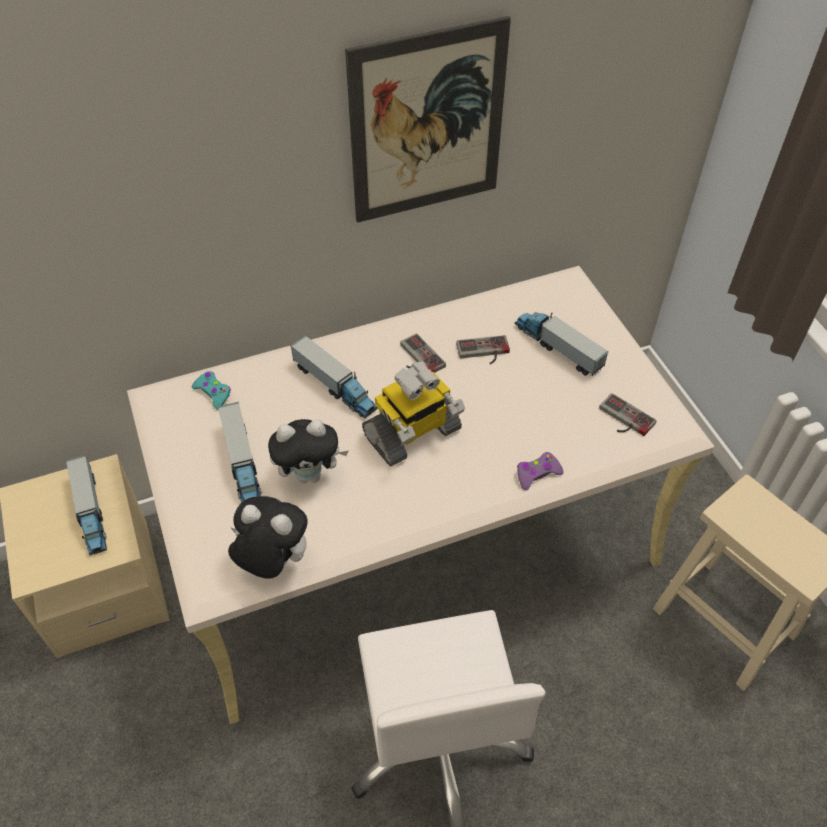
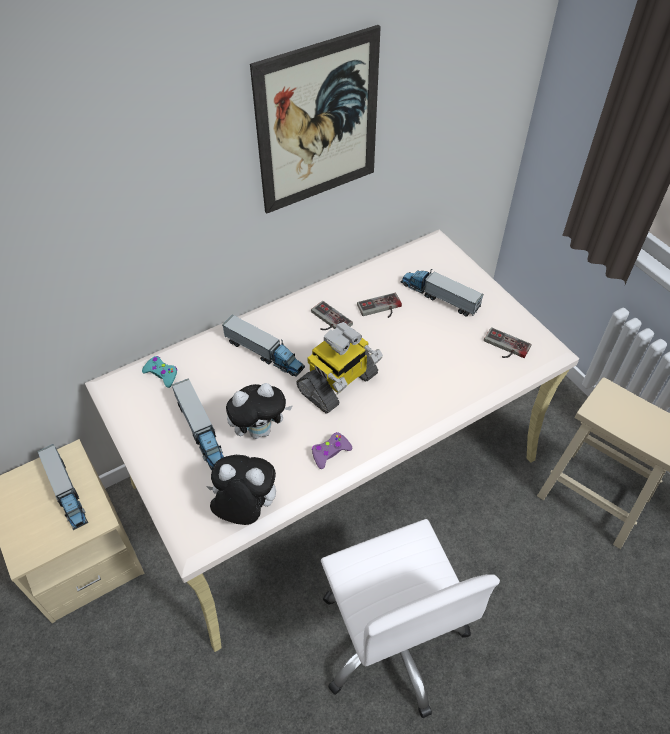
camera: 10 degrees left, 0 degrees up
(537, 474) = (447, 401): purple game controller -> purple game controller (330, 452)

